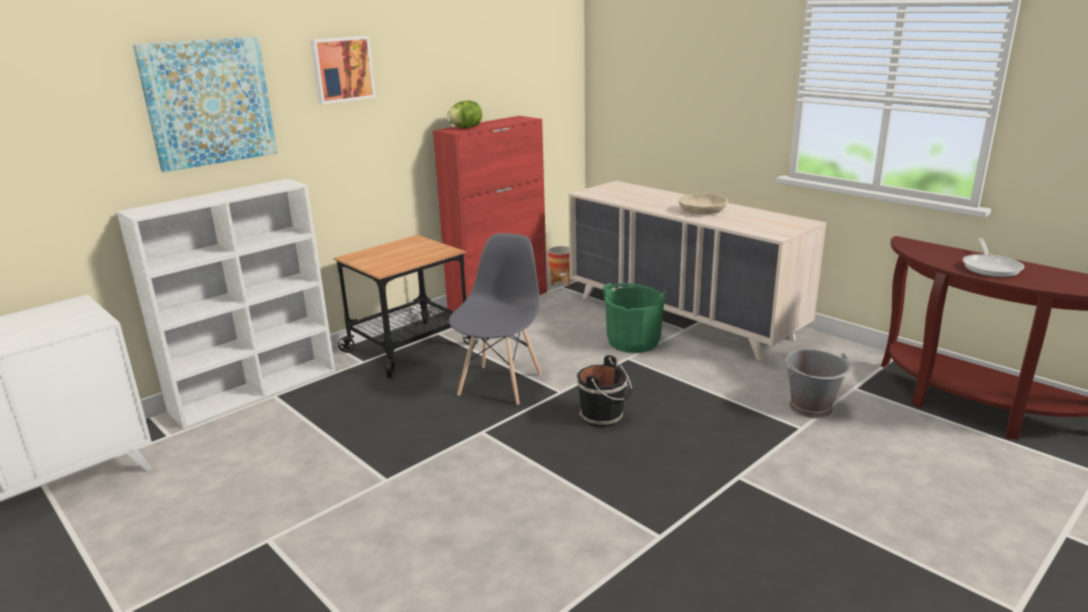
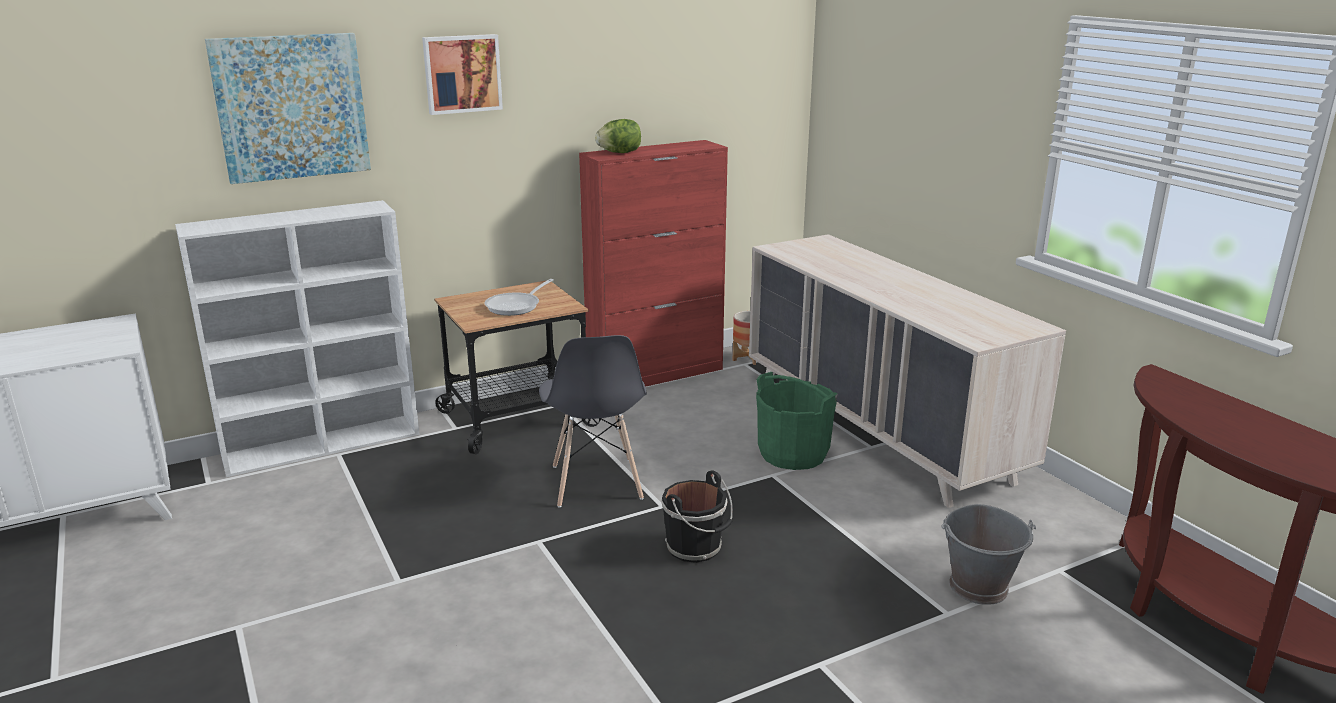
camera: 15 degrees right, 0 degrees up
(500, 384) = (596, 483): grey chair -> grey chair turned 135 degrees clockwise
(701, 211) = (904, 292): beige bowl -> none
(990, 267) = (1254, 433): frying pan -> frying pan (516, 306)

